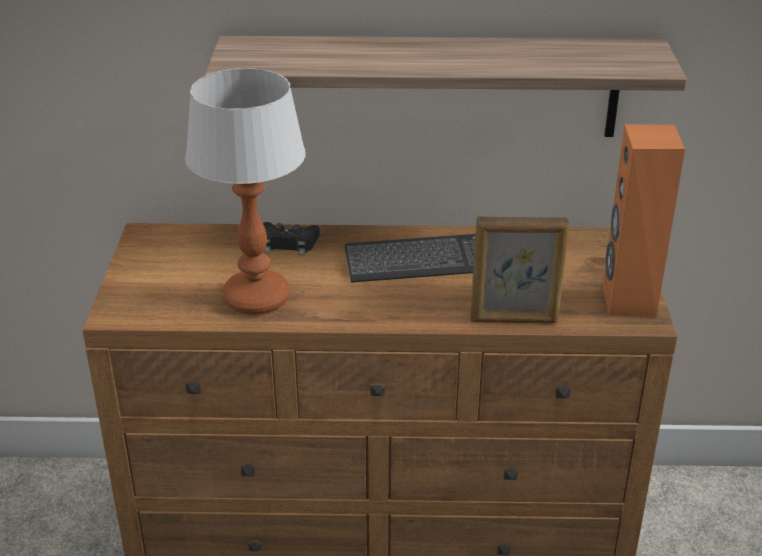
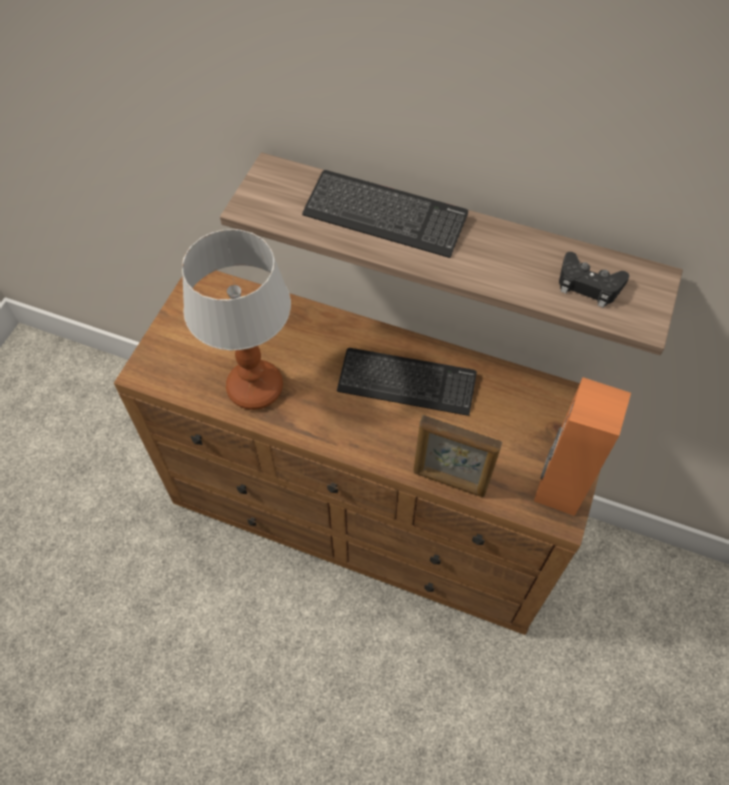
camera: 20 degrees right, 25 degrees up
(288, 243) = (306, 327): black game controller -> black game controller (588, 285)
(373, 51) = (385, 216): none -> keyboard

